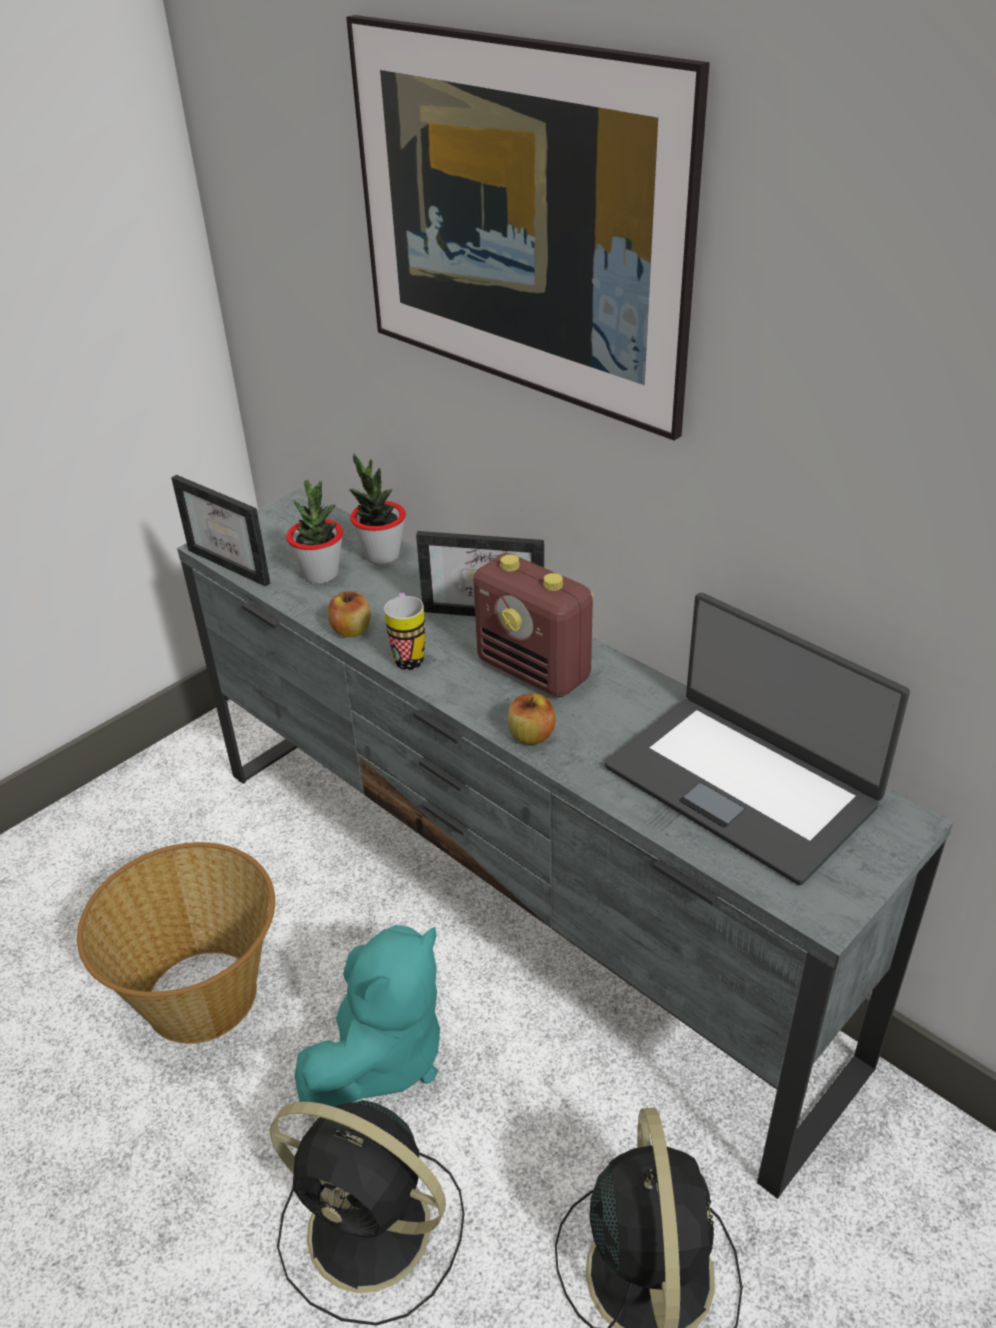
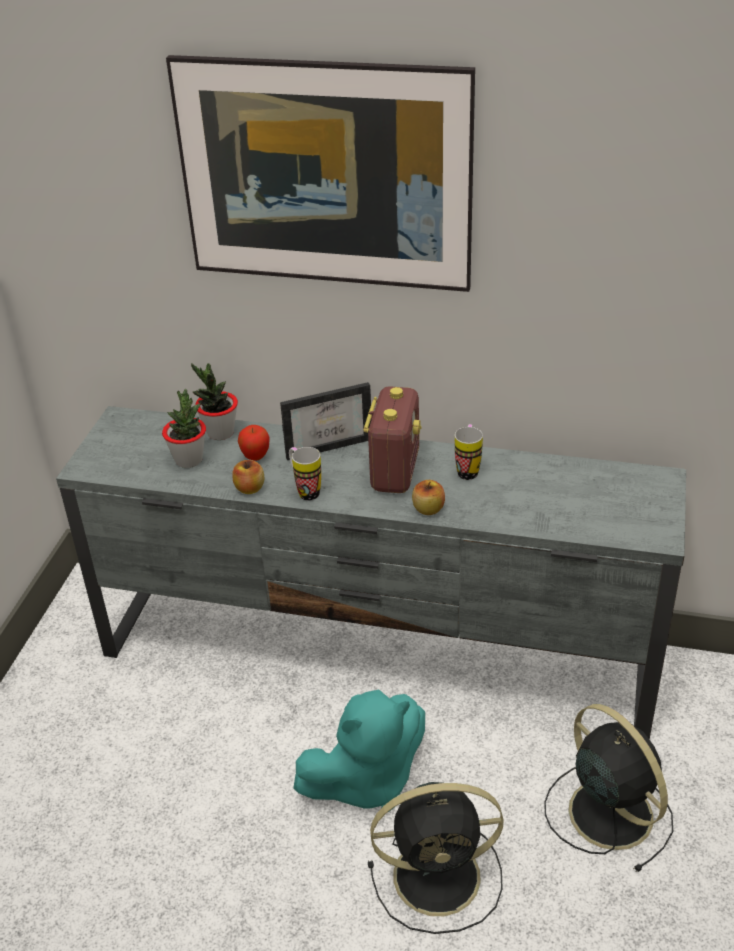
camera: 30 degrees left, 0 degrees up
(203, 997) = (212, 805): basket -> none
(239, 562) = (118, 472): picture frame -> none
(382, 1055) = (366, 780): turquoise plush toy -> turquoise plush toy turned 60 degrees clockwise
(392, 596) = (255, 457): none -> apple
(534, 671) = (395, 471): radio -> radio turned 90 degrees counterclockwise
(629, 703) = (468, 469): none -> mug
(742, 784) = (568, 490): laptop -> none

